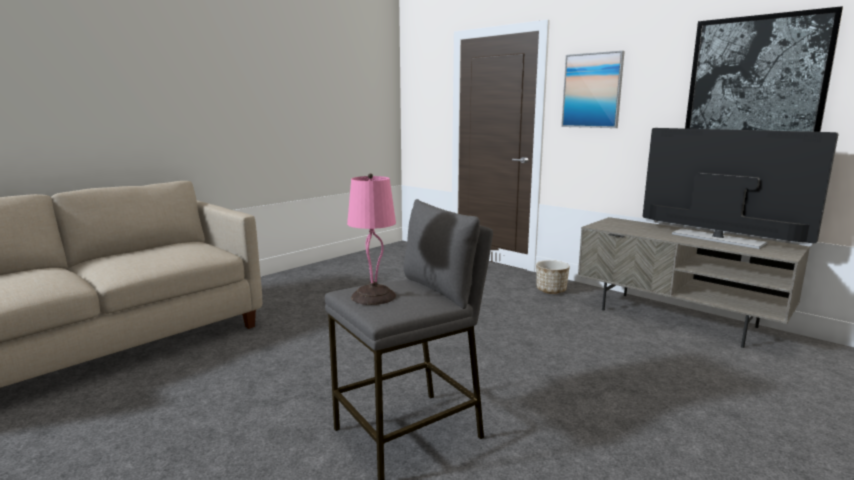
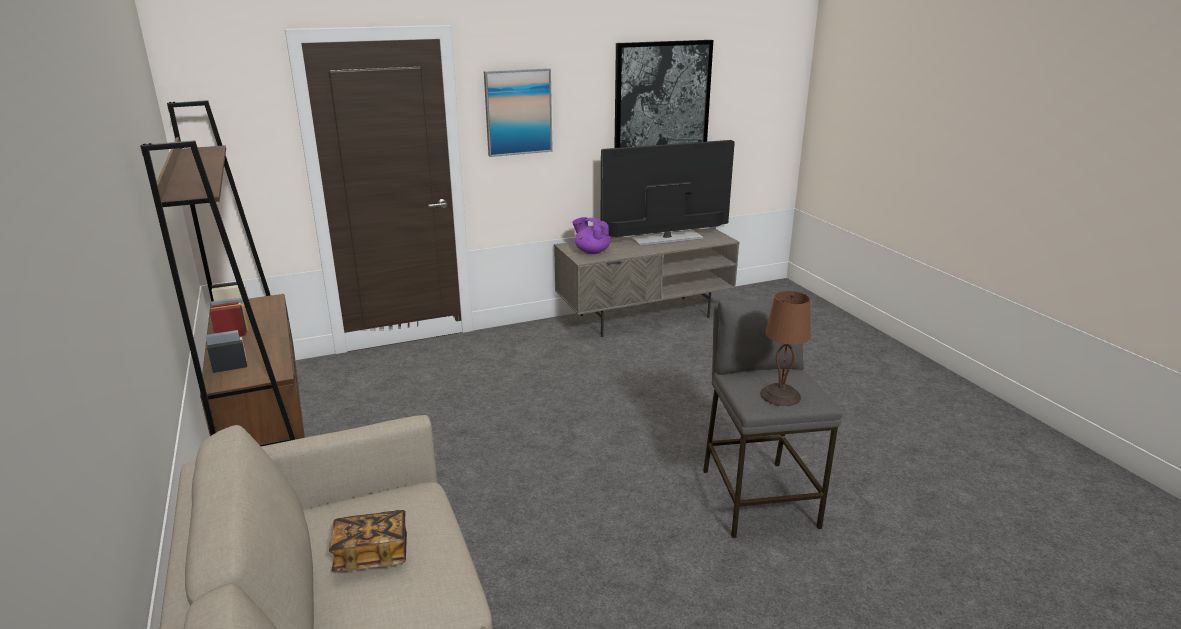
camera: 65 degrees left, 10 degrees up
(152, 252) = (372, 554): none -> book
(365, 258) = (264, 421): none -> brown bookcase
(374, 296) = (780, 395): pink table lamp -> brown table lamp
(551, 290) = (533, 341): planter -> none
(618, 226) = (591, 251): none -> purple teapot

